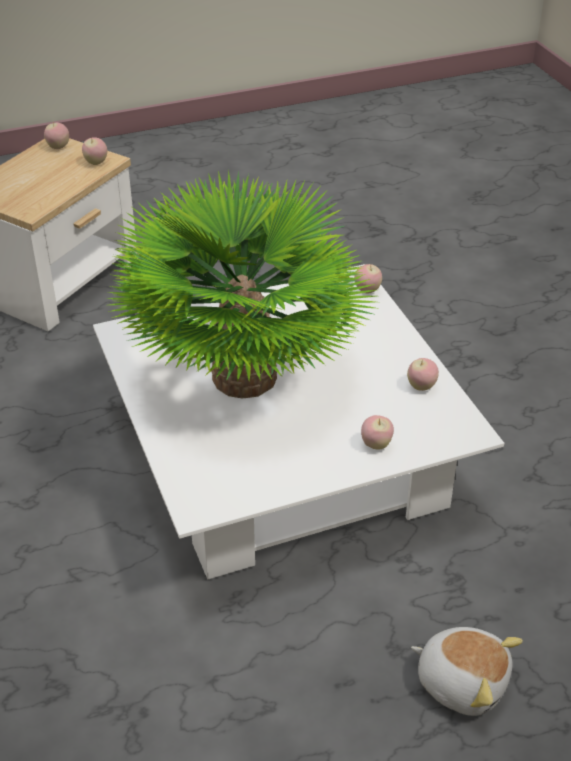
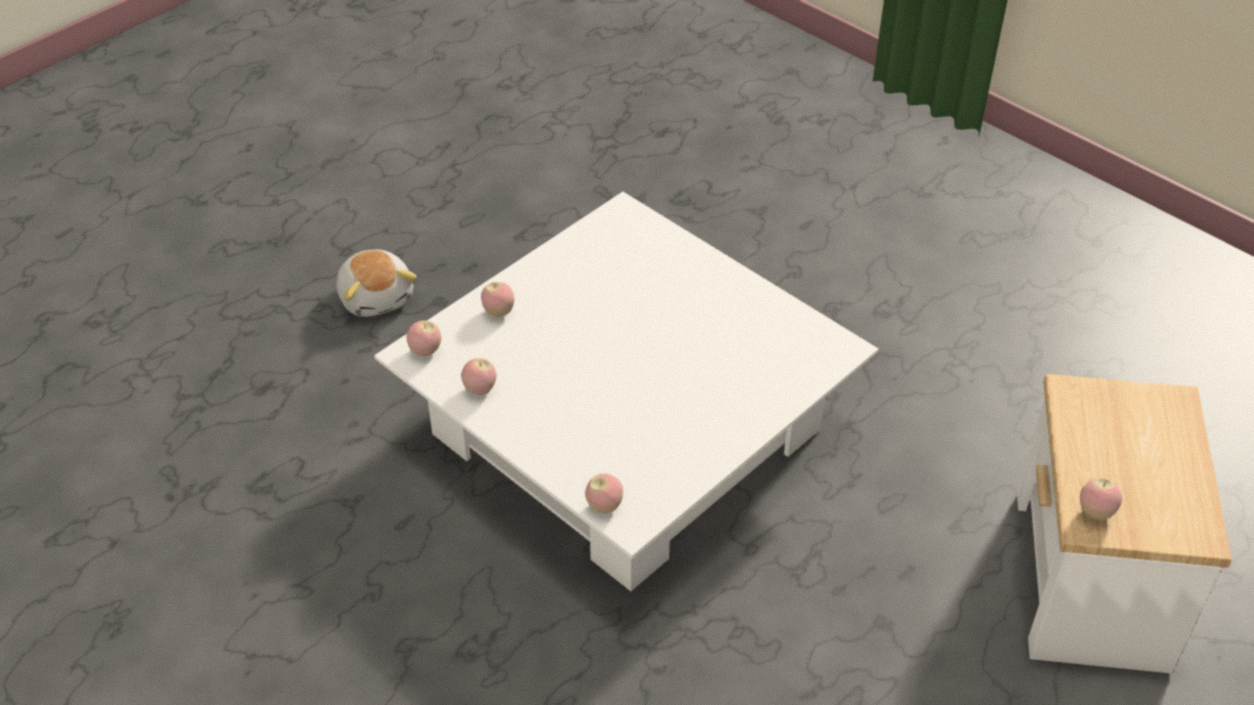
camera: 155 degrees right, 5 degrees up
(58, 147) = (1183, 526): apple -> apple (425, 351)
(245, 377) = (669, 340): potted plant -> none
(462, 681) = (377, 297): plush toy -> plush toy turned 120 degrees counterclockwise

